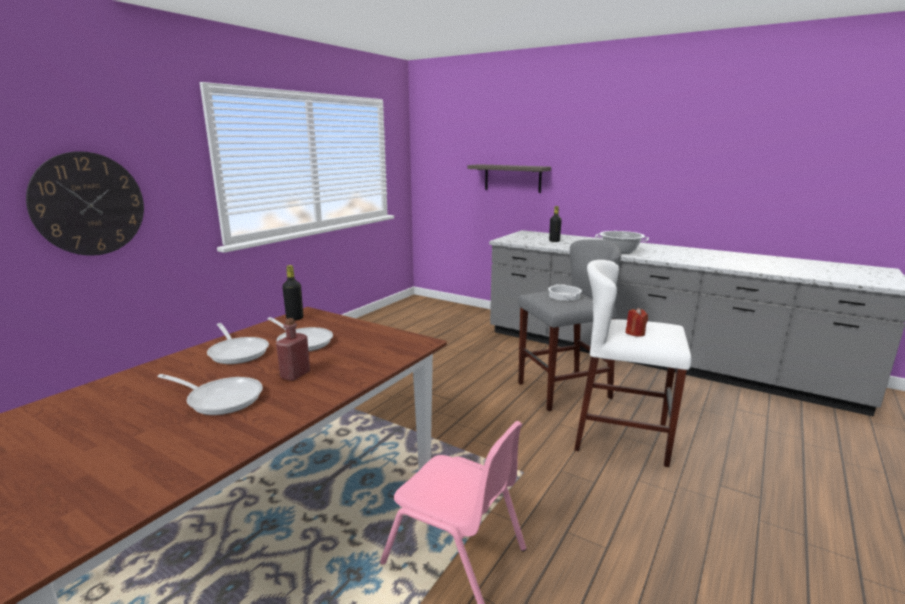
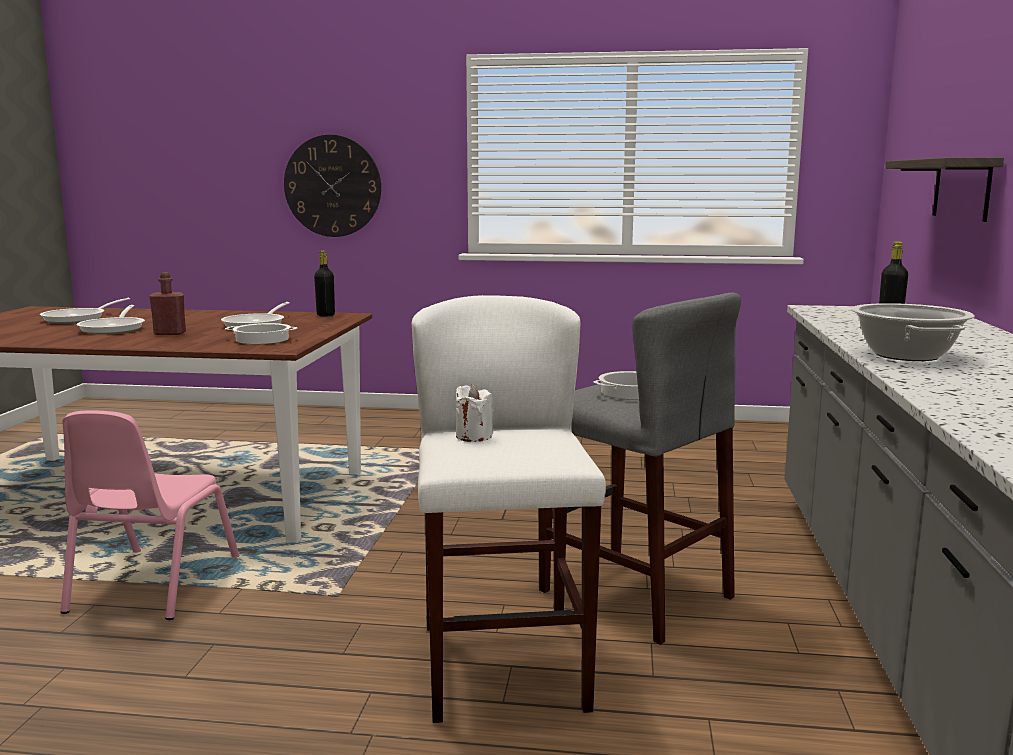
camera: 65 degrees right, 5 degrees down
(238, 352) = (219, 318): frying pan -> frying pan (79, 318)
(378, 345) = (263, 339): none -> cooking pot
(635, 333) = (474, 436): red candle -> white candle

